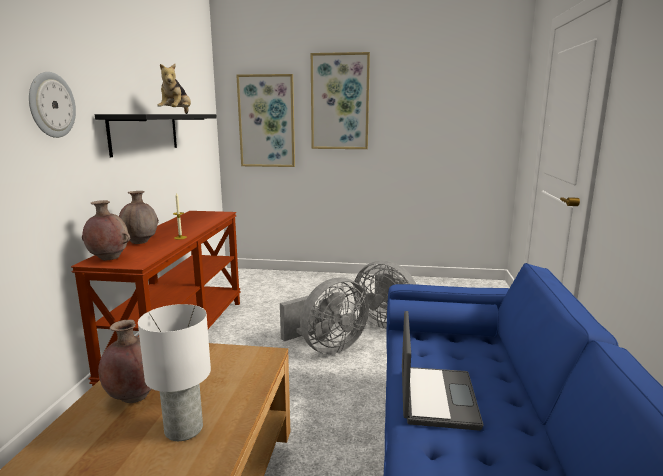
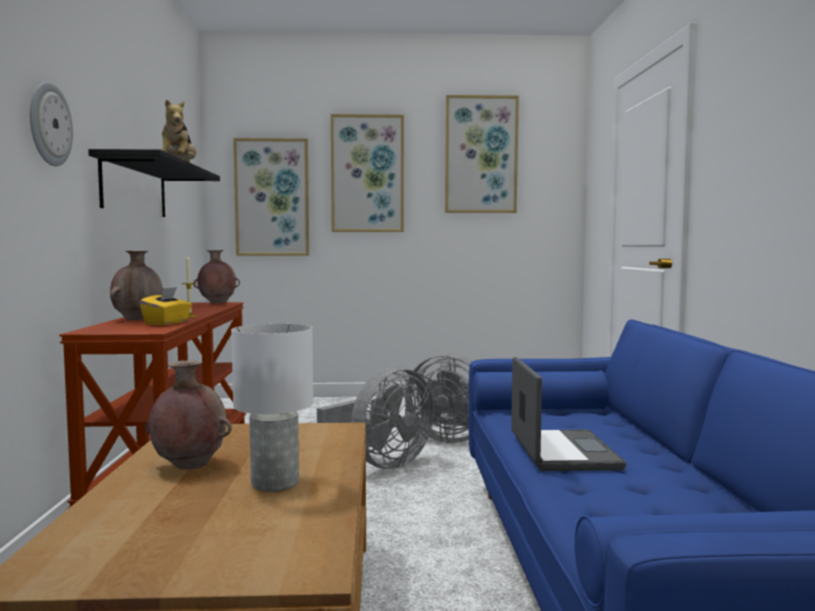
camera: 10 degrees left, 10 degrees down
(108, 258) = (107, 329): brown vase -> brown vase (217, 303)
(156, 249) = (167, 323): none -> yellow tissue box
(433, 85) = (481, 155): none -> picture

